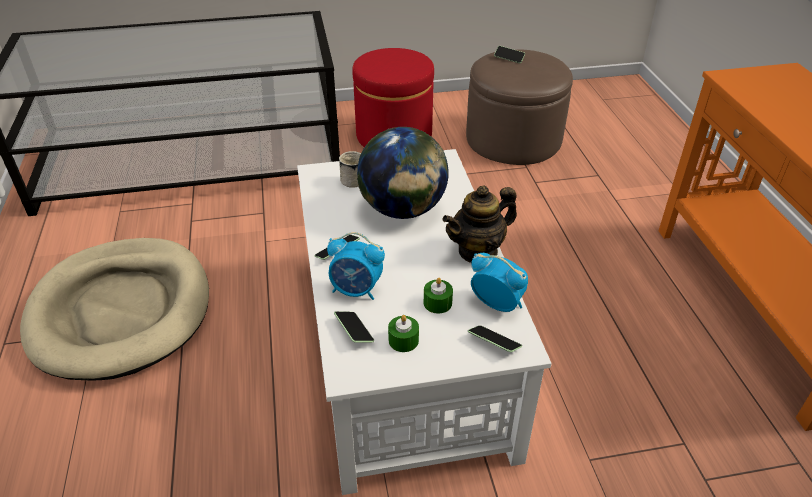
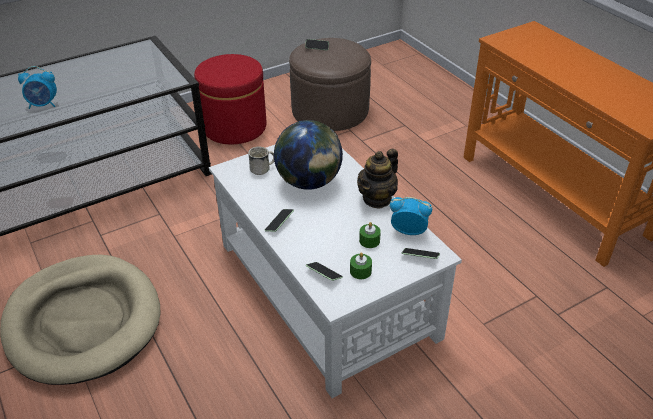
camera: 20 degrees left, 0 degrees up
(356, 290) = (309, 247): alarm clock -> alarm clock (43, 105)

